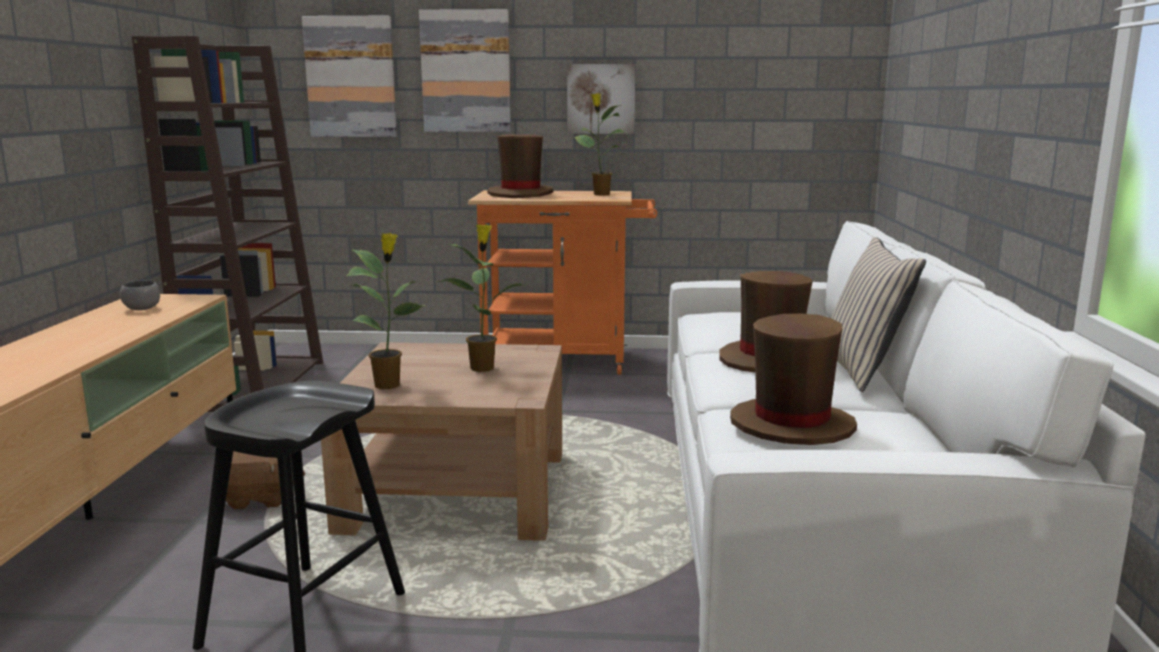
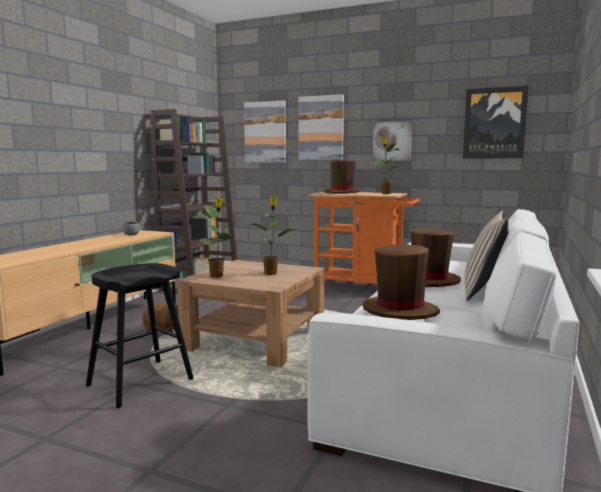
camera: 20 degrees right, 5 degrees down
(772, 71) = (494, 123): none -> picture

